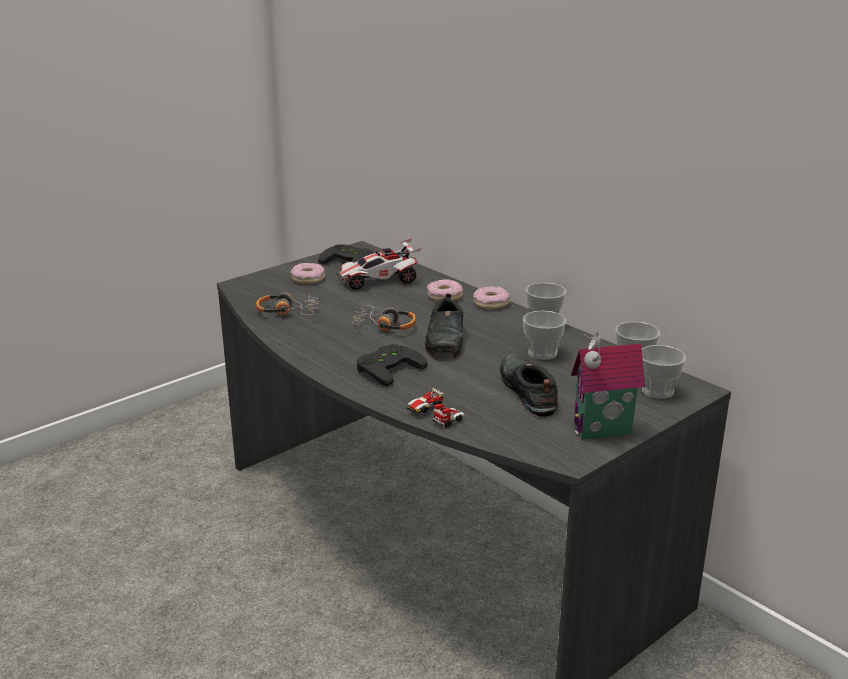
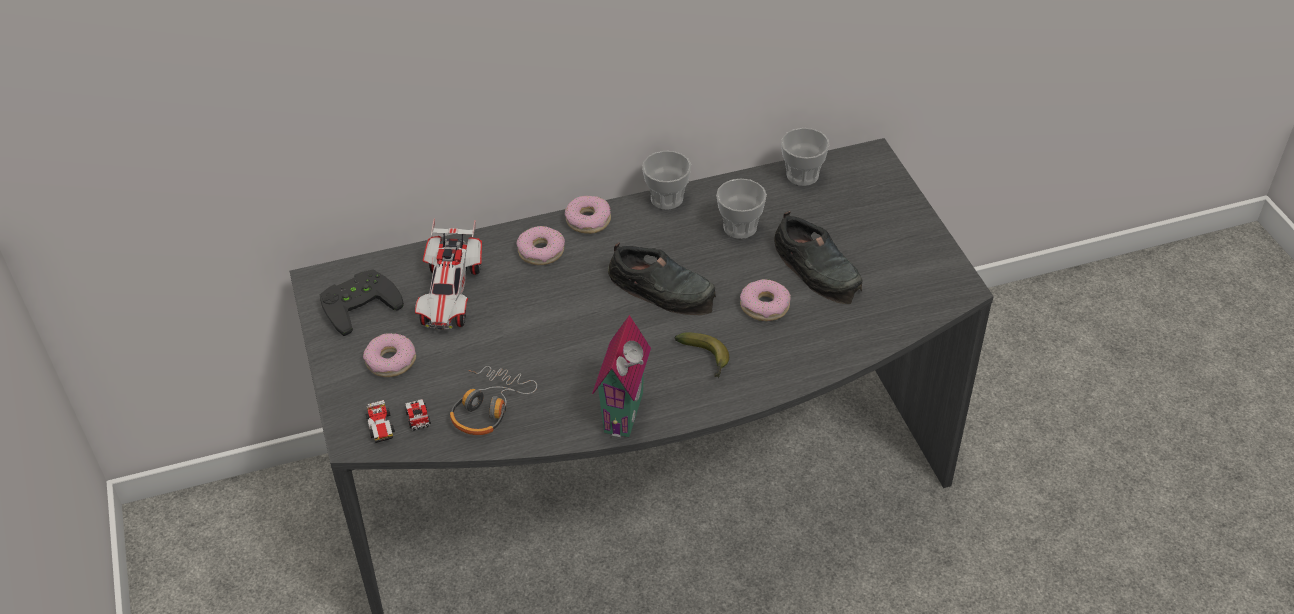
camera: 65 degrees left, 20 degrees up
(383, 326) = (592, 330): headphones -> none
(387, 368) = (706, 359): black game controller -> banana
(435, 415) = (834, 353): toy car -> toy car (399, 424)
(463, 378) = (764, 306): none -> donut
(527, 391) = (817, 269): black shoe -> black shoe turned 135 degrees counterclockwise
(603, 433) = (923, 249): toy house -> toy house (627, 414)
(657, 391) = (862, 182): cup -> none

